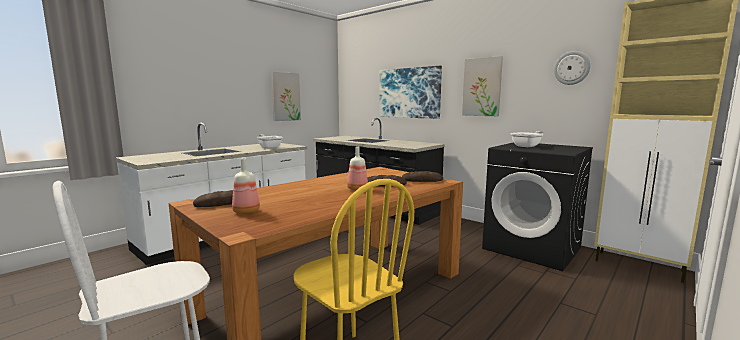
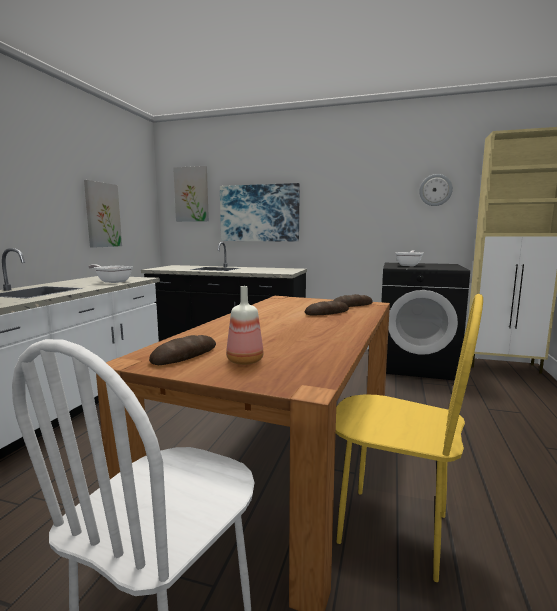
camera: 25 degrees left, 0 degrees up
(356, 189) = (309, 320): bottle -> none
(482, 87) = (346, 207): picture -> picture (191, 194)

